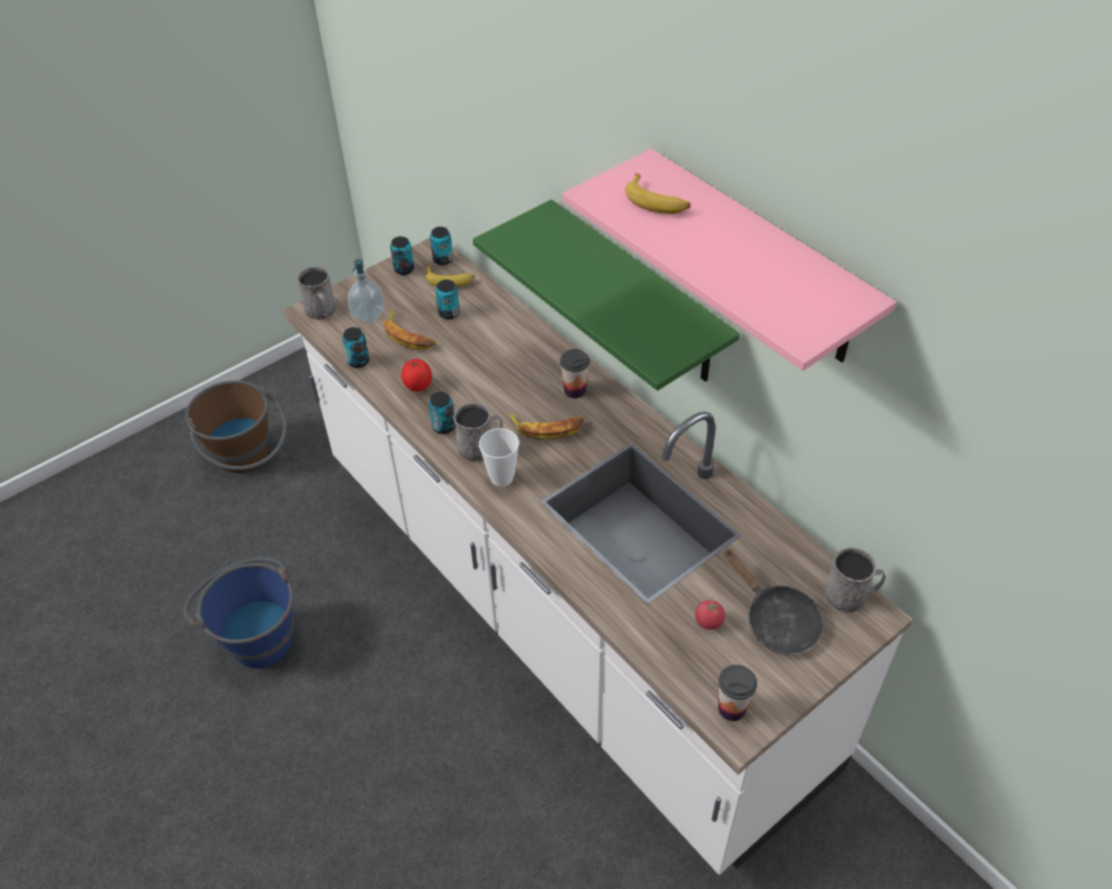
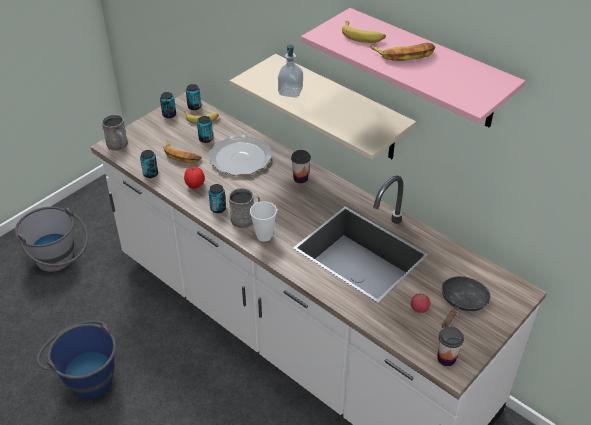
camera: 10 degrees left, 5 degrees down
(248, 460) = (59, 262): brown bucket -> grey bucket
(368, 314) = (150, 144): soap dispenser -> soap dispenser (290, 92)
(492, 348) = (240, 158): none -> plate
(547, 428) = (287, 203): banana -> banana (404, 54)
(638, 294) = (340, 108): green shelf -> beige shelf
(776, 621) = (462, 303): black frying pan -> black frying pan turned 105 degrees counterclockwise
(851, 595) = (505, 283): grey mug -> none

